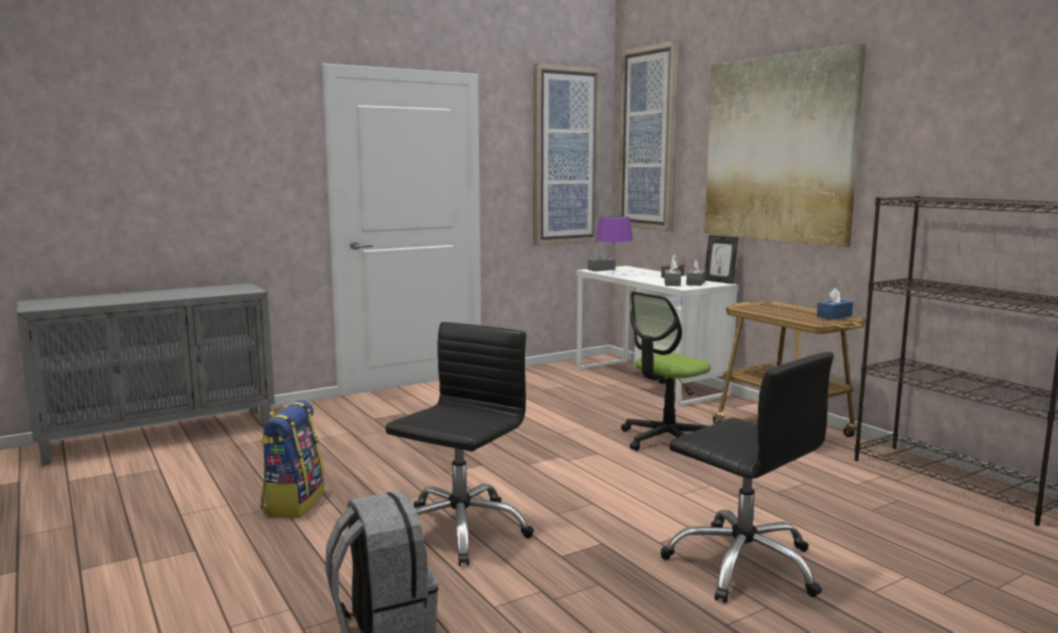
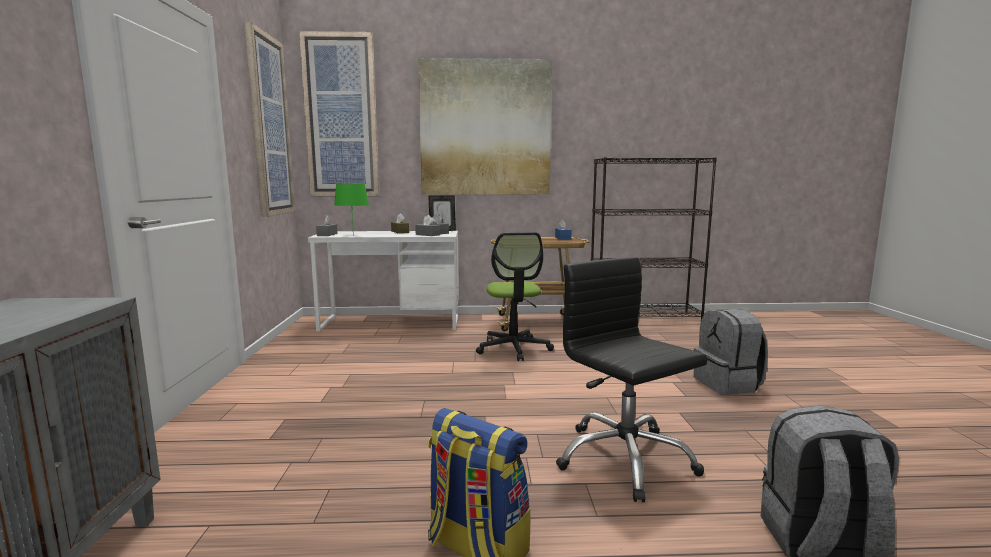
camera: 60 degrees left, 0 degrees up
(613, 273) = (353, 235): purple table lamp -> green table lamp
(743, 565) = (728, 384): black office chair -> grey backpack

